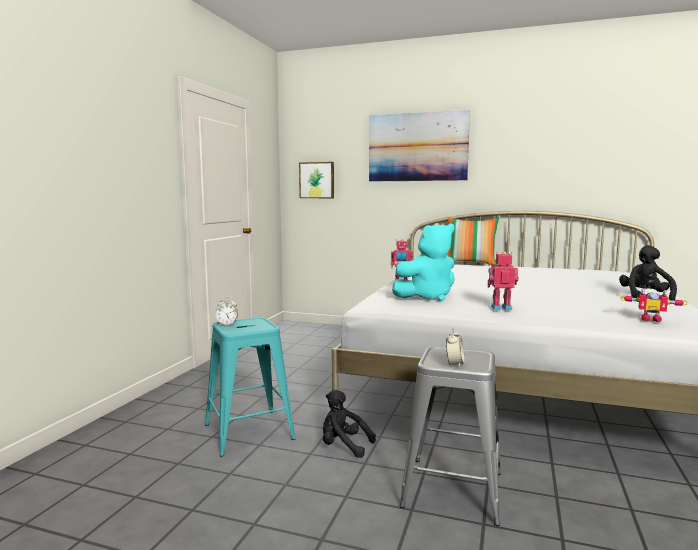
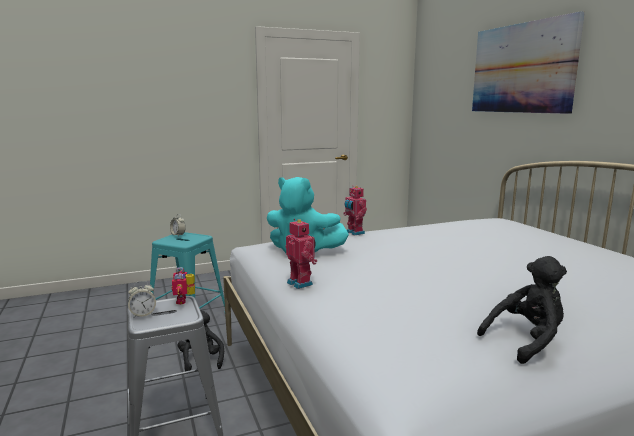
camera: 50 degrees right, 5 degrees up
(317, 180) = (435, 108): picture -> none
(471, 263) = (553, 229): pillow -> none
(650, 319) = (368, 361): toy robot -> toy robot (185, 300)

